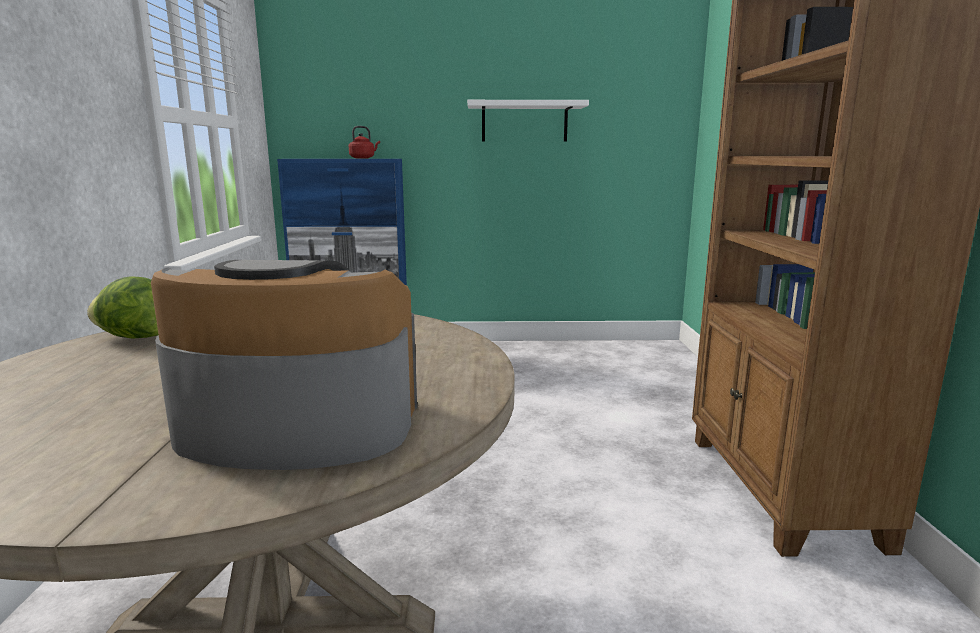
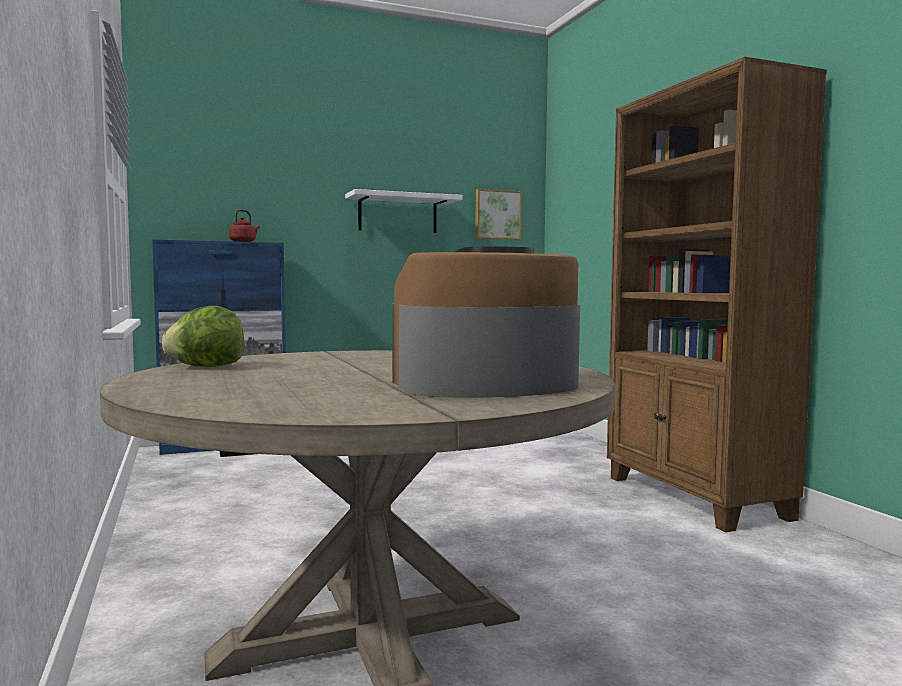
camera: 20 degrees left, 10 degrees down
(639, 118) = (497, 214): none -> picture

